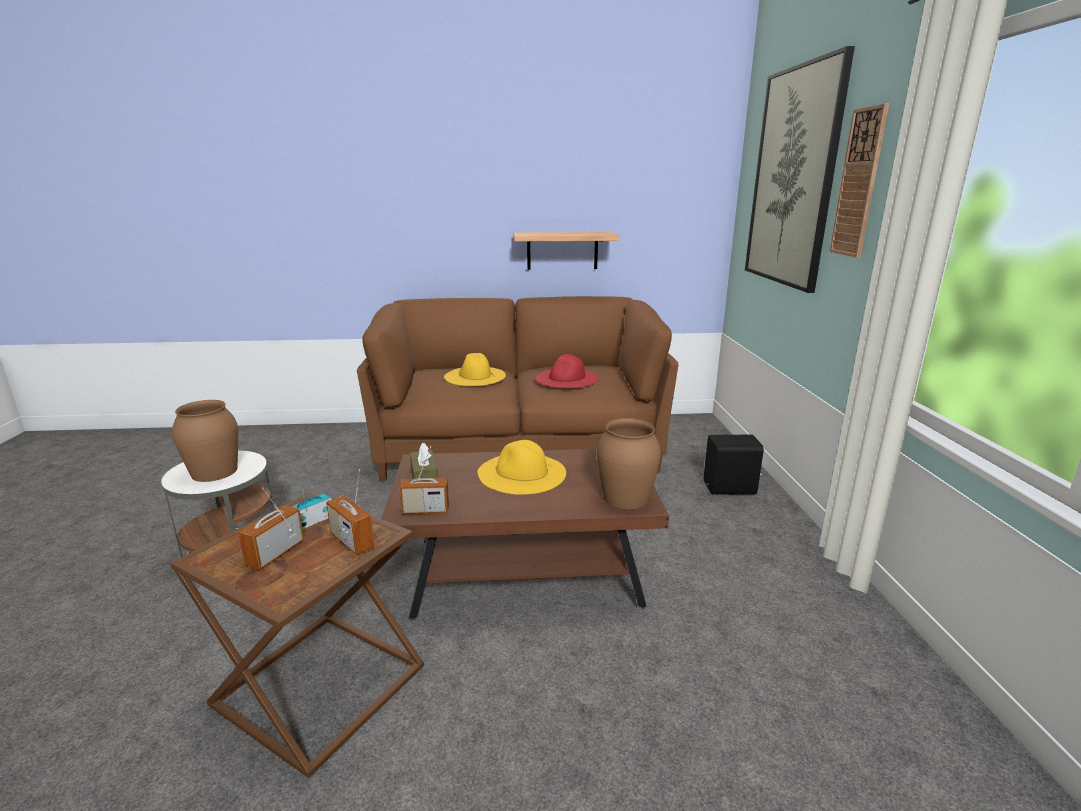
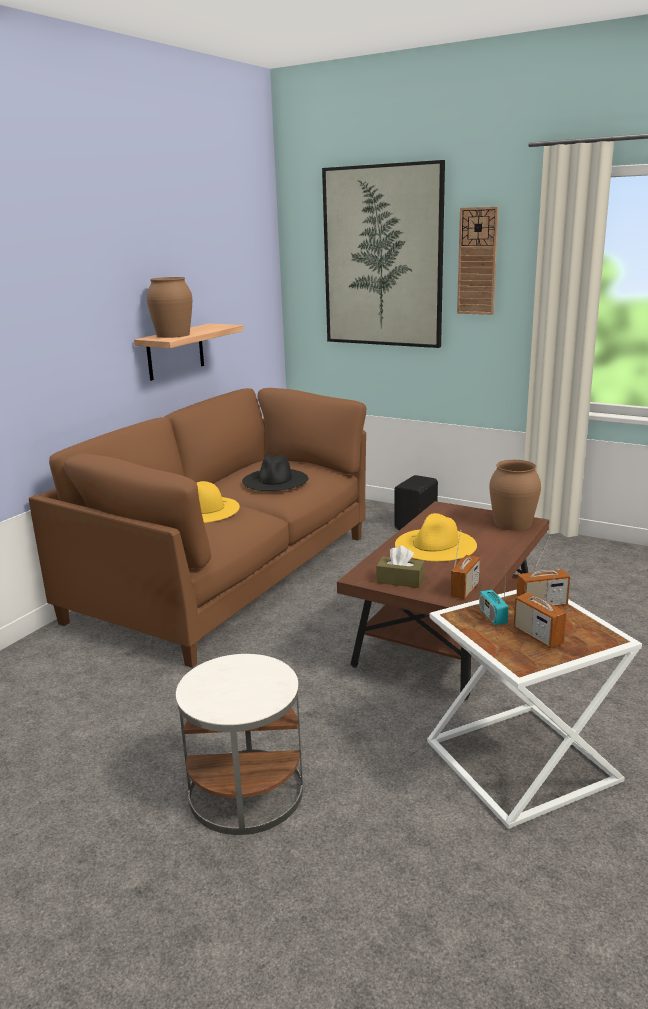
camera: 55 degrees left, 0 degrees up
(215, 472) = (248, 684): brown vase -> brown vase (173, 335)
(319, 688) = (525, 762): brown side table -> white side table
(567, 378) = (275, 479): red hat -> black hat

